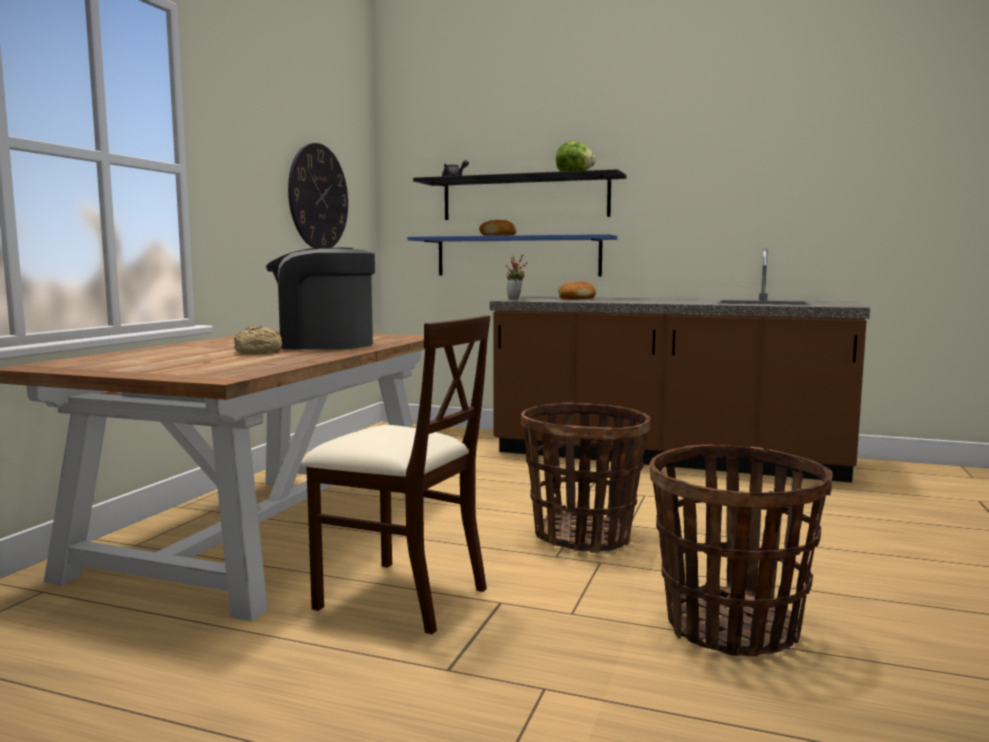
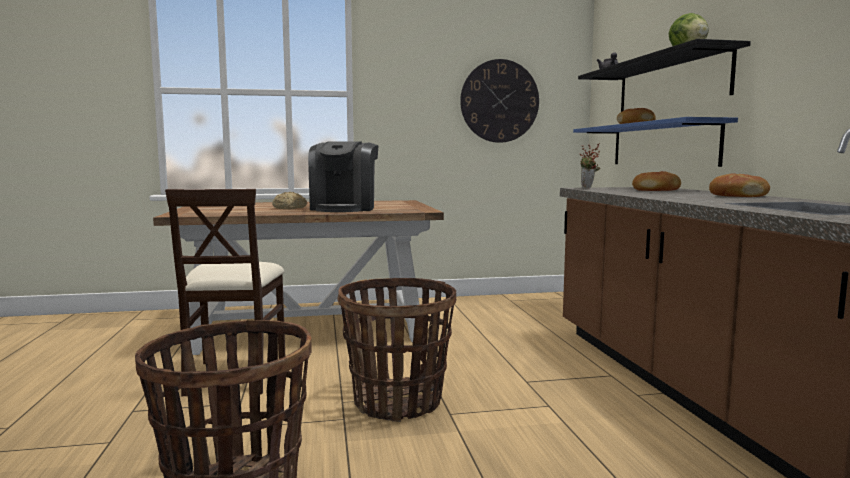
camera: 60 degrees right, 0 degrees up
(323, 344) = (345, 208): coffee machine -> coffee machine turned 150 degrees counterclockwise
(656, 299) = (737, 196): none -> bread

